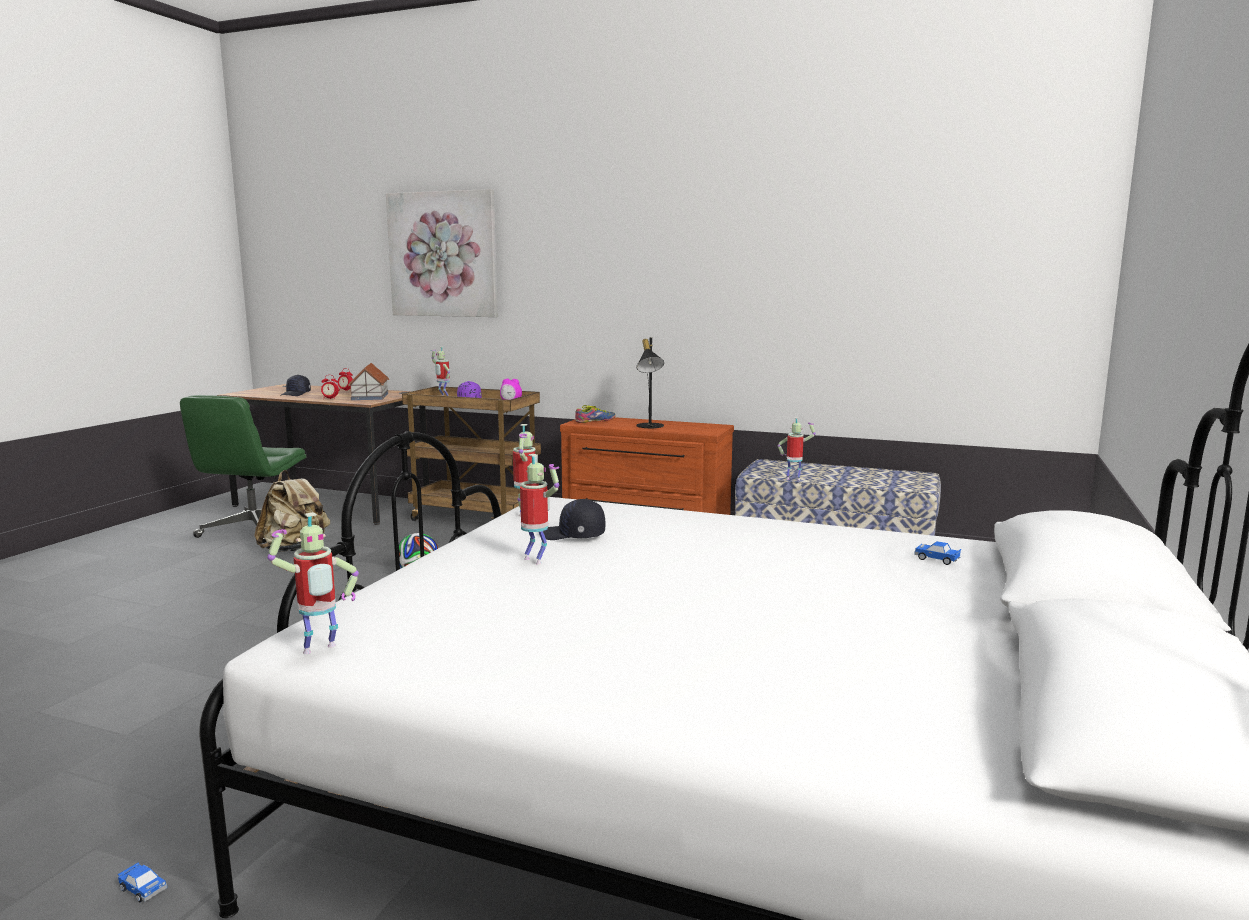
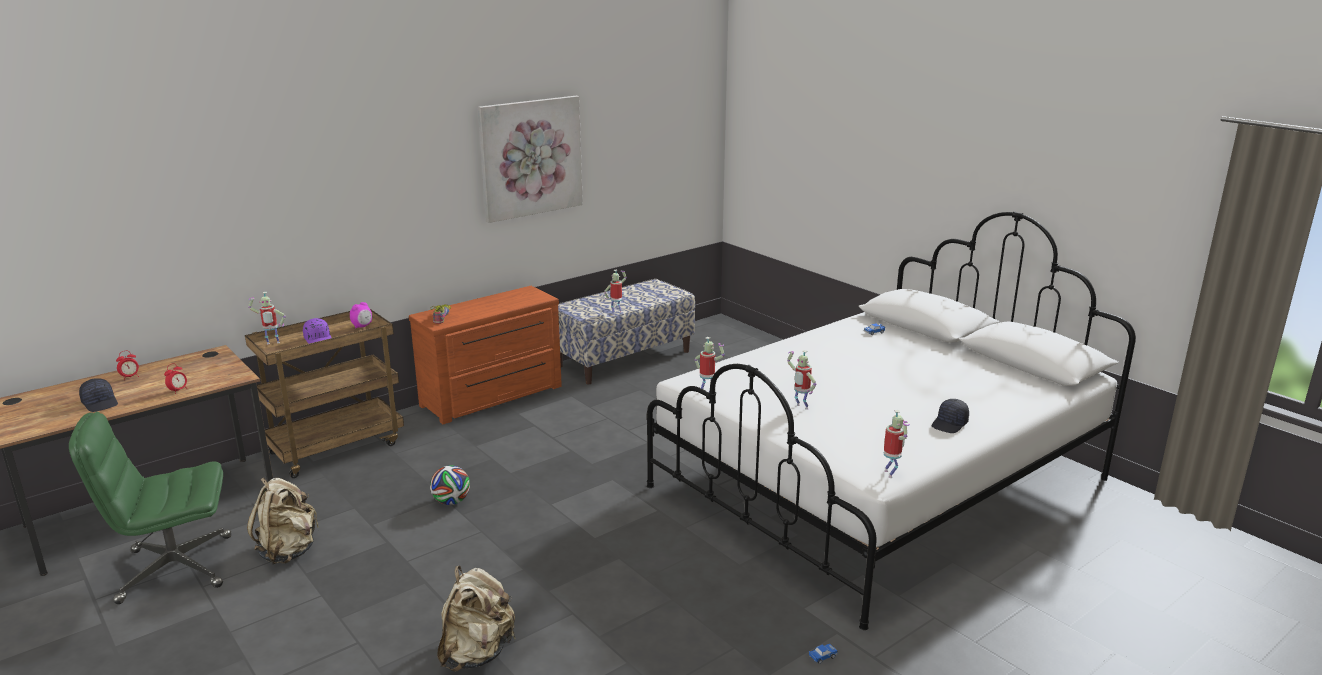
camera: 60 degrees left, 10 degrees up
(141, 655) = (477, 653): none -> beige backpack
(253, 529) = (174, 569): green office chair -> green office chair turned 120 degrees clockwise
(370, 396) = (201, 371): toy house -> none
(443, 254) = (227, 192): picture -> picture (531, 157)
(536, 560) = (800, 407): toy robot -> toy robot turned 120 degrees counterclockwise
(572, 535) = (765, 390): black cap -> black cap (950, 424)
(649, 427) = (496, 307): black table lamp -> none

